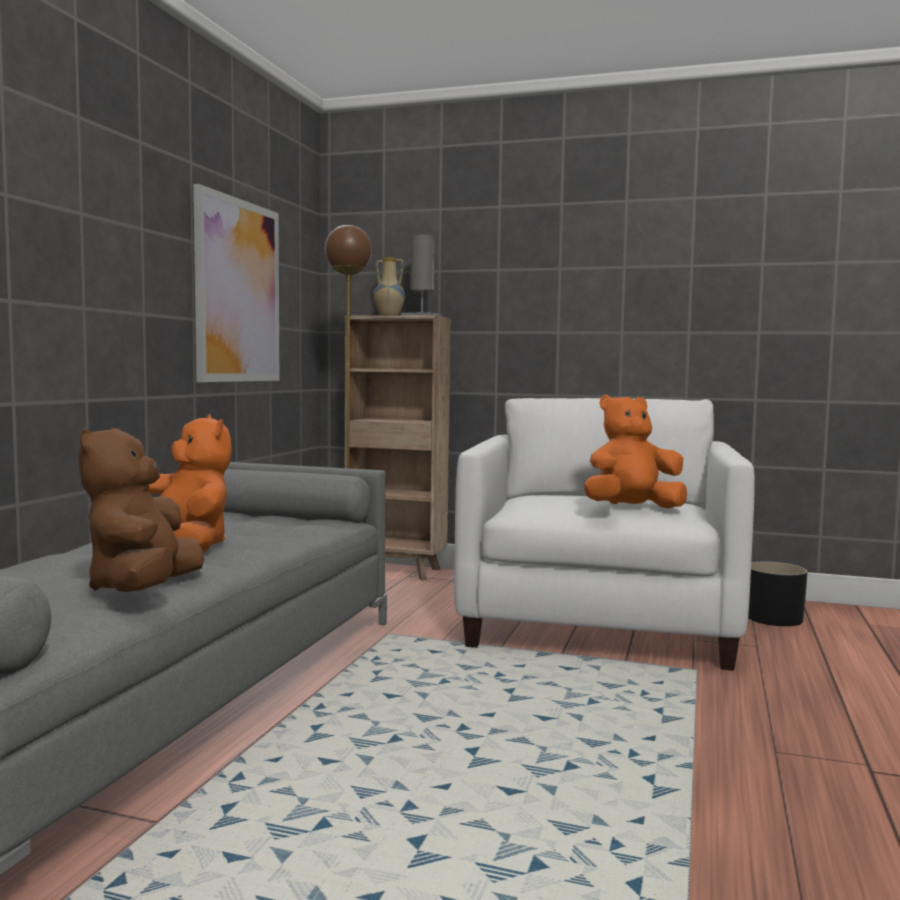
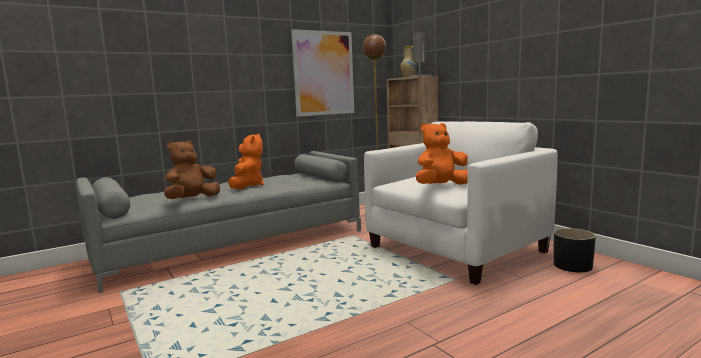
camera: 40 degrees right, 5 degrees up
(631, 509) = (441, 186): orange plush toy -> orange plush toy turned 45 degrees counterclockwise

